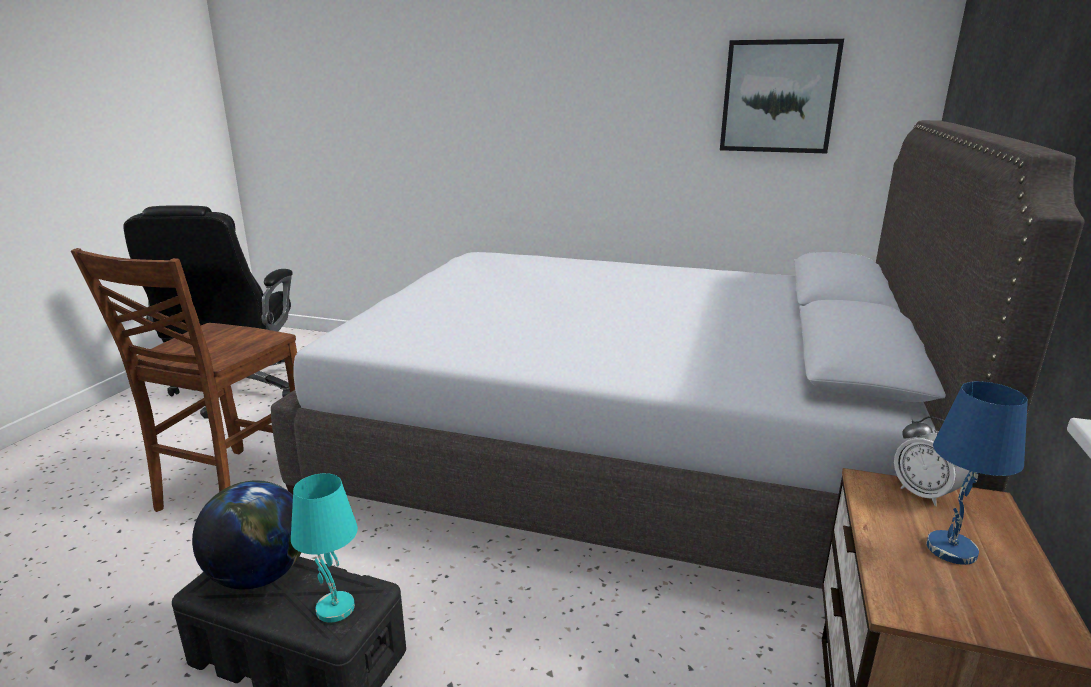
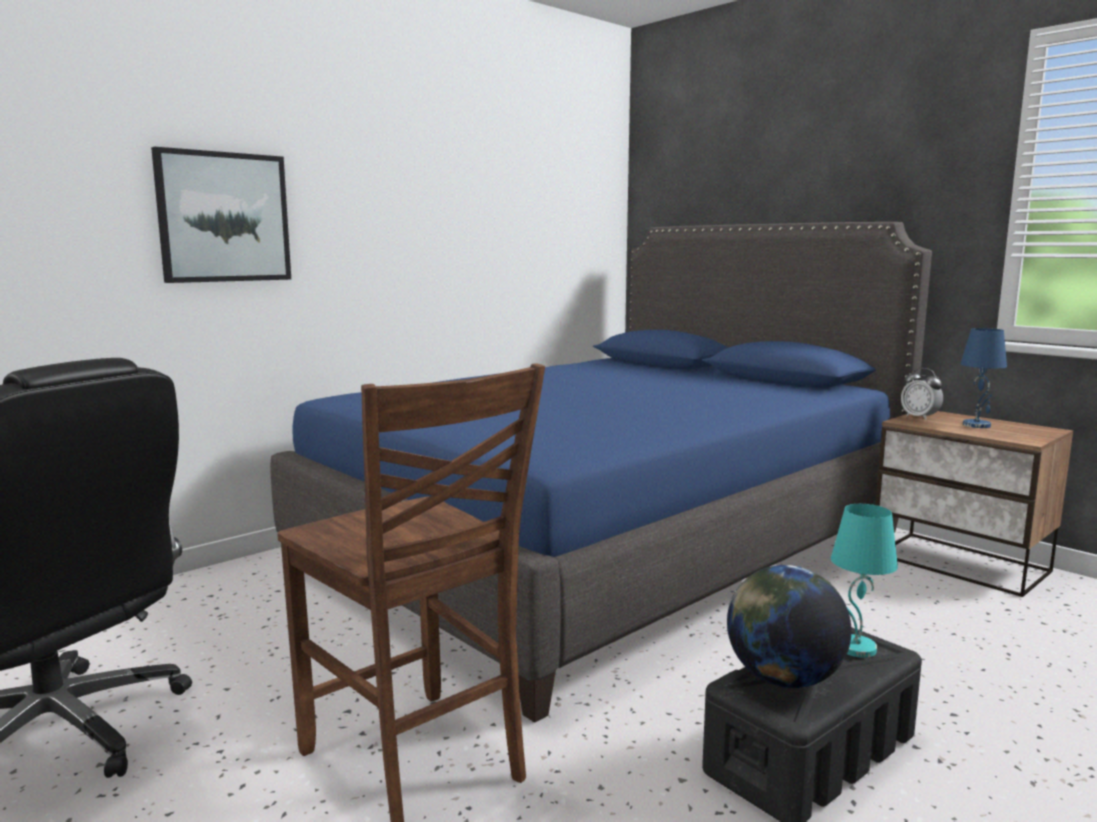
camera: 60 degrees left, 10 degrees down
(622, 456) = (605, 546): grey bed -> blue bed
(778, 97) = (541, 211): picture -> picture (223, 217)
(923, 494) = (919, 417): alarm clock -> alarm clock turned 60 degrees clockwise

